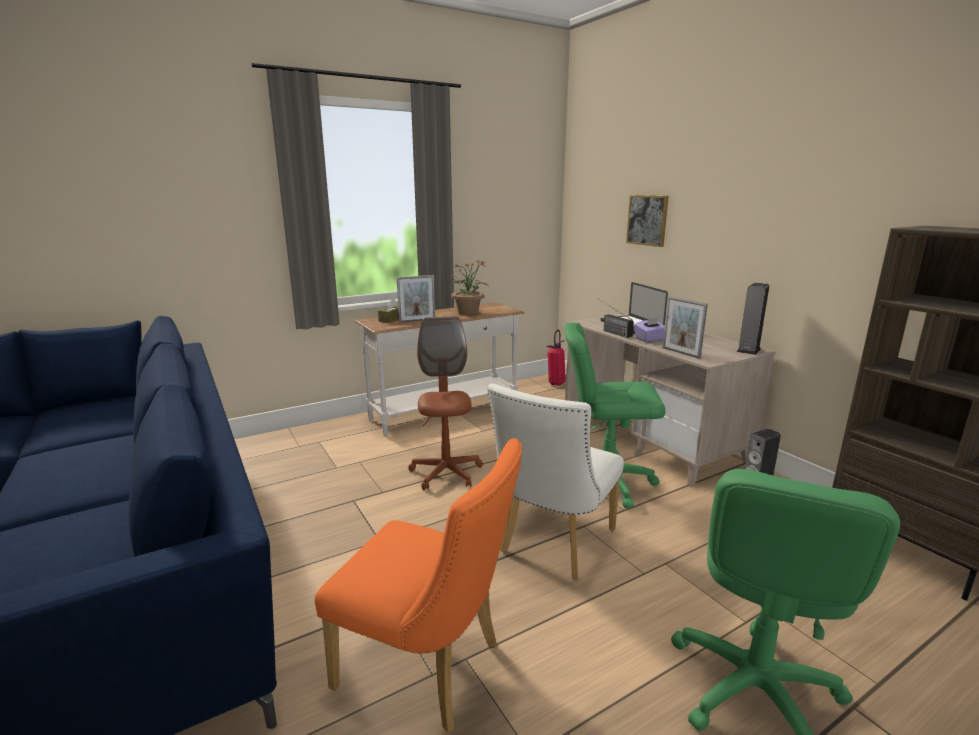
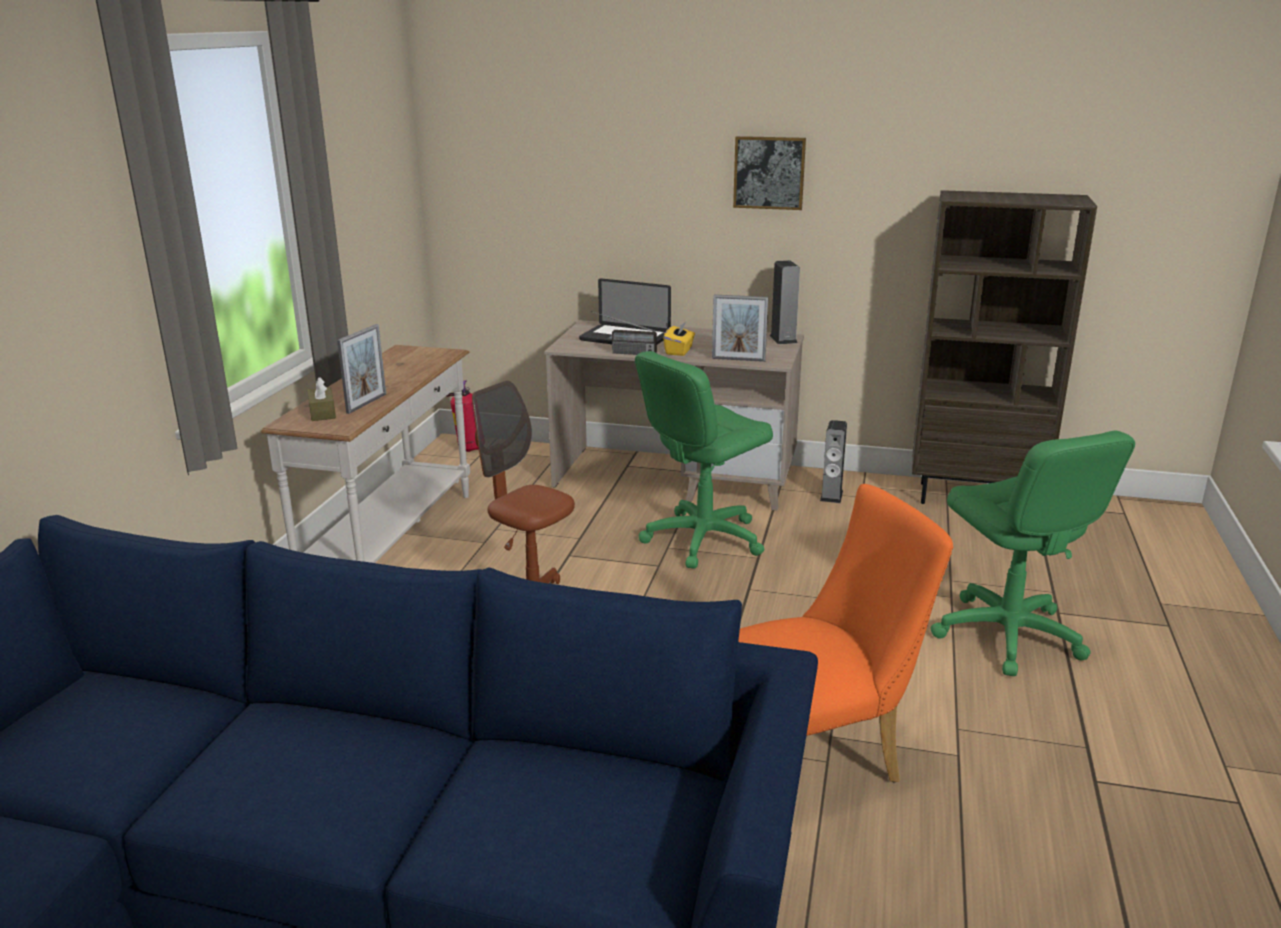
camera: 45 degrees left, 5 degrees up
(468, 312) = (403, 371): potted plant -> none
(553, 544) = (751, 618): white chair -> none
(647, 220) = (596, 190): picture -> picture (769, 173)
(649, 339) = (679, 351): purple tissue box -> yellow tissue box

